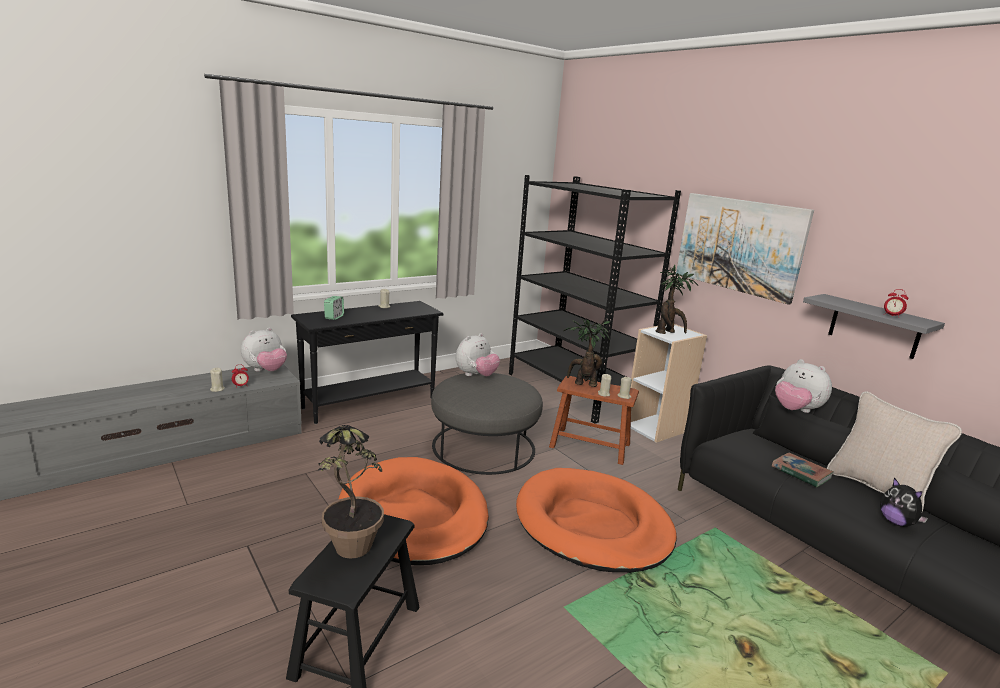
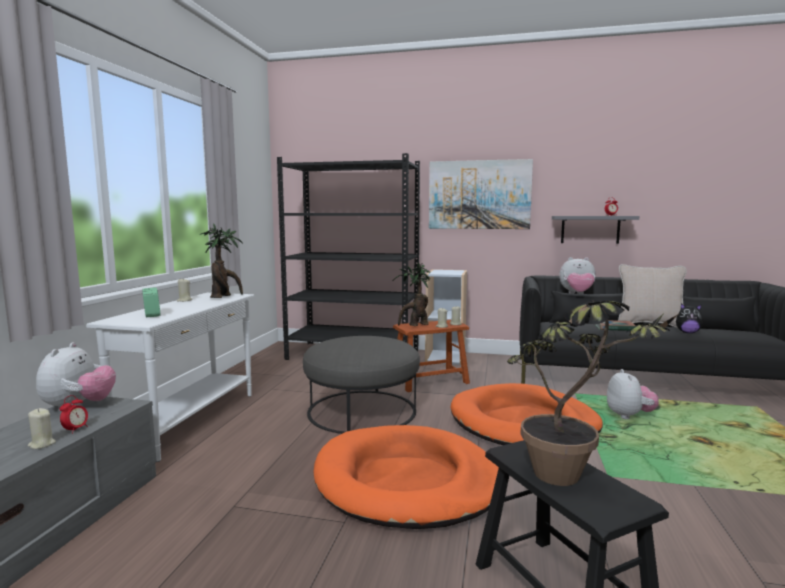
camera: 40 degrees left, 10 degrees down
(370, 402) = (190, 421): black console table -> white console table
(476, 375) = (332, 341): plush toy -> plush toy (629, 416)
(668, 332) = (446, 272): potted plant -> potted plant (224, 297)

